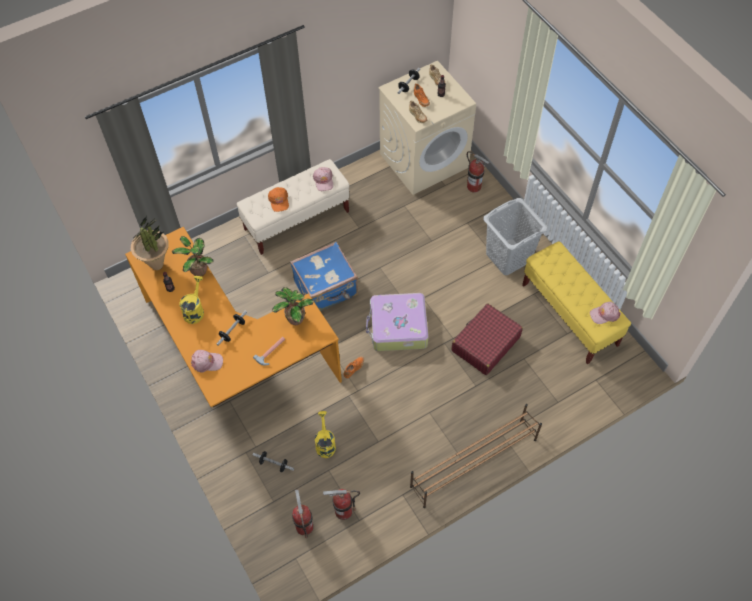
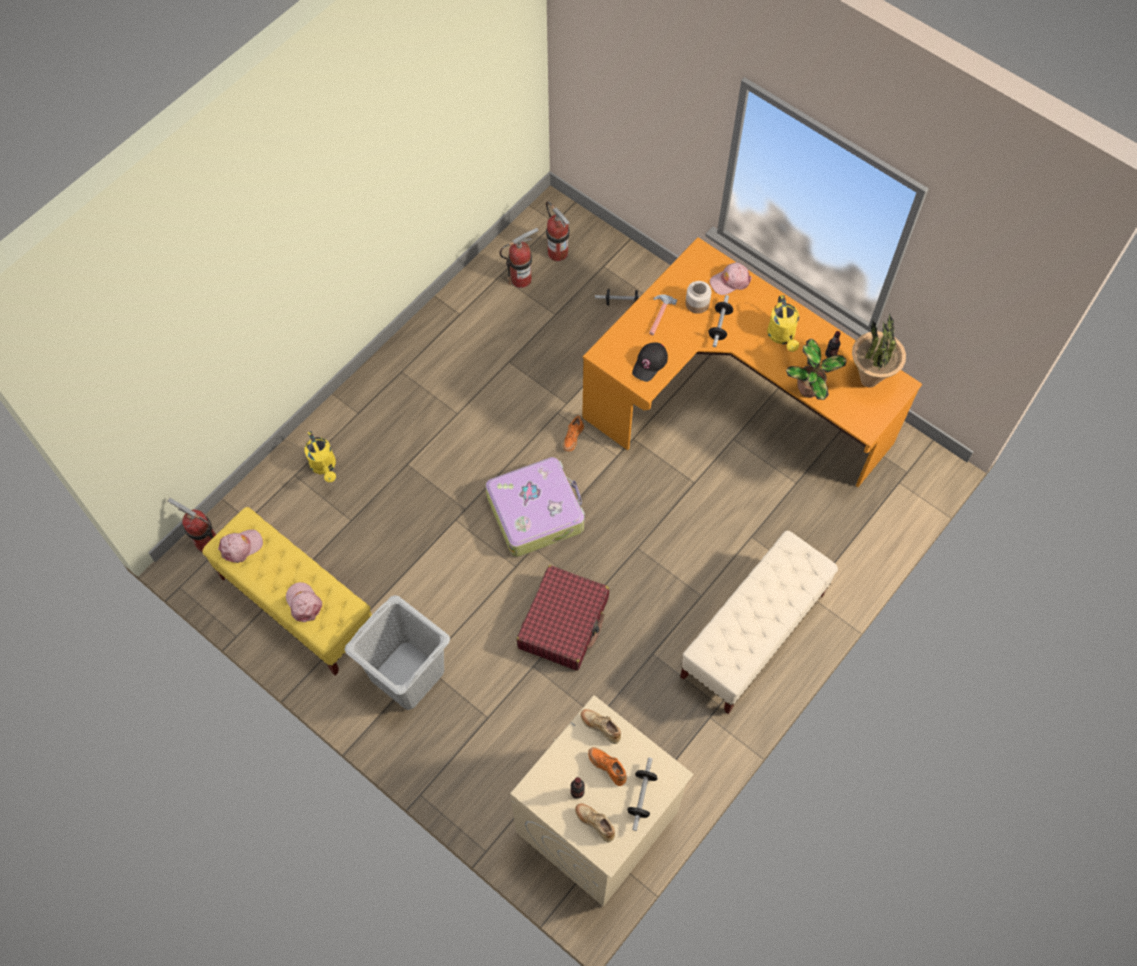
camera: 160 degrees right, 5 degrees up
(239, 352) = (697, 304): none -> jar
(279, 201) = (774, 584): orange cap -> none
(294, 319) = (649, 363): potted plant -> black cap
(323, 181) = (724, 643): pink cap -> pink cap (303, 603)
(325, 443) = (572, 340): yellow watering can -> yellow watering can (324, 467)
(326, 289) = (657, 537): blue suitcase -> none
(473, 463) = (386, 371): brown shoe rack -> none
(474, 186) = (495, 794): fire extinguisher -> fire extinguisher (207, 542)
(485, 344) = (408, 524): red suitcase -> red suitcase (564, 623)

